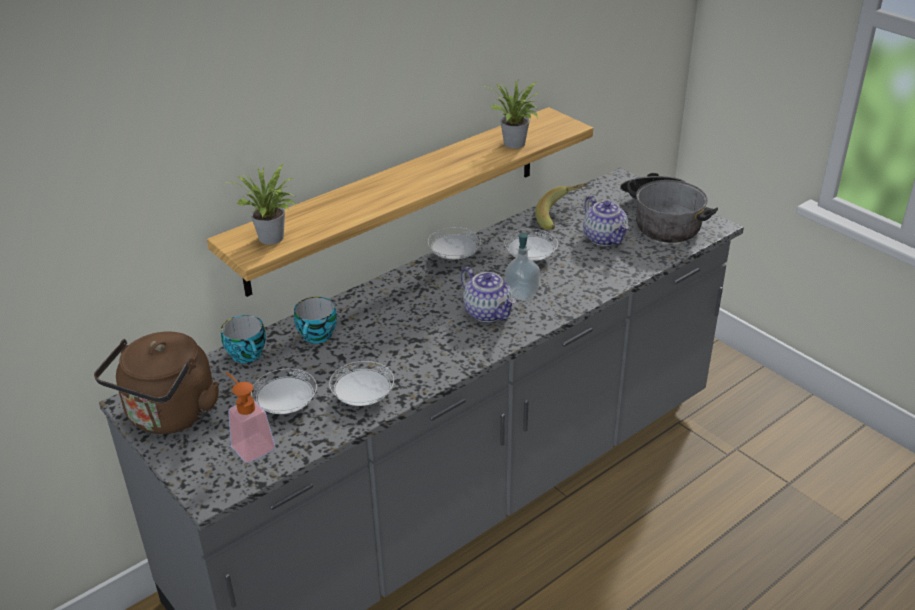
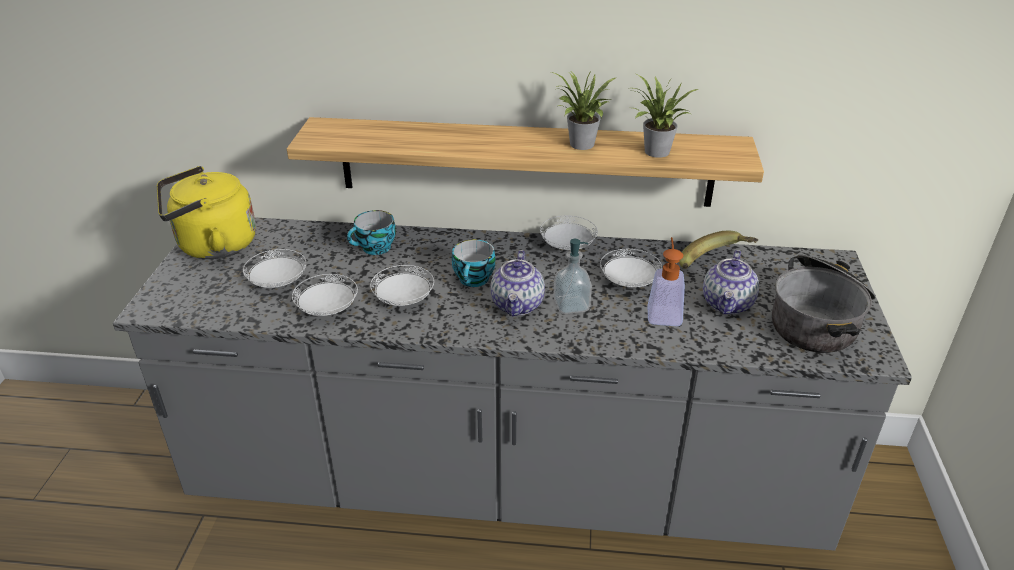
camera: 45 degrees right, 0 degrees up
(169, 416) = (212, 246): brown kettle -> yellow kettle
(248, 355) = (316, 235): cup -> cup (474, 280)
(249, 444) = (217, 293): soap dispenser -> soap dispenser (664, 312)
(272, 239) = (341, 136): potted plant -> potted plant (581, 146)
(407, 356) = (404, 300): none -> white plate

